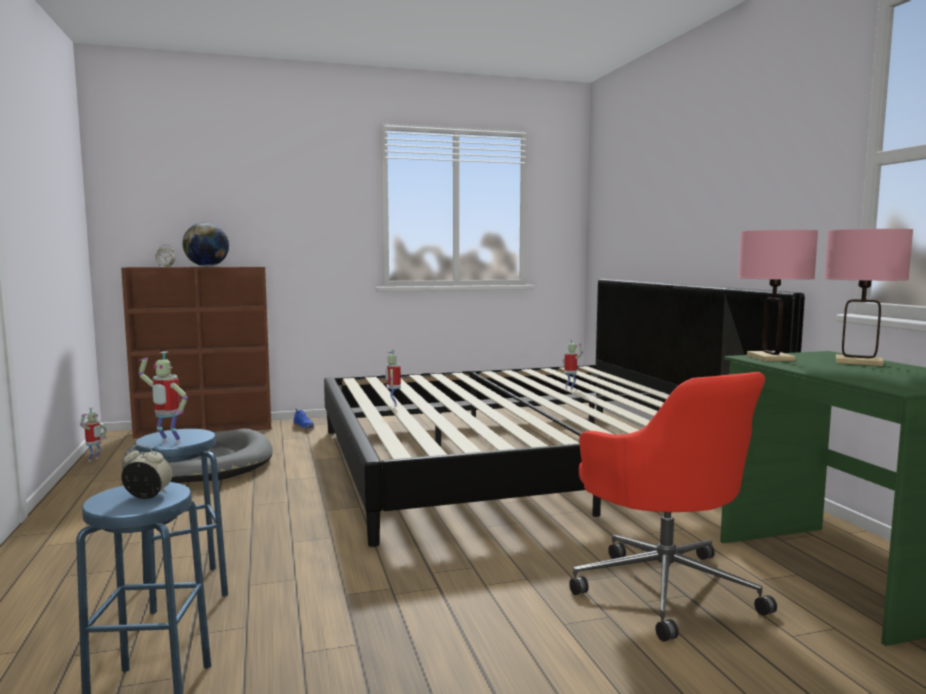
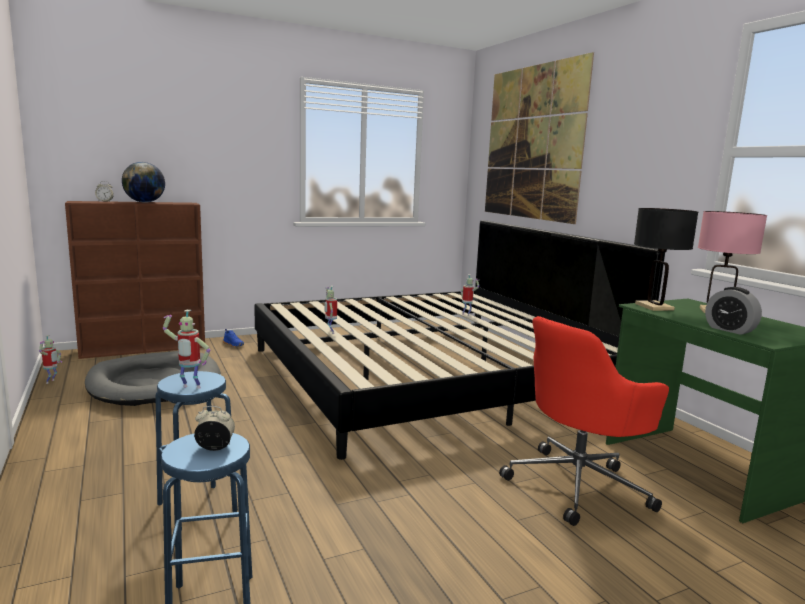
camera: 10 degrees left, 5 degrees up
(651, 180) = (532, 143): none -> picture
(664, 587) = (578, 484): red office chair -> red office chair turned 90 degrees clockwise
(770, 358) = (654, 307): pink table lamp -> black table lamp
(856, 378) = (729, 330): none -> alarm clock

